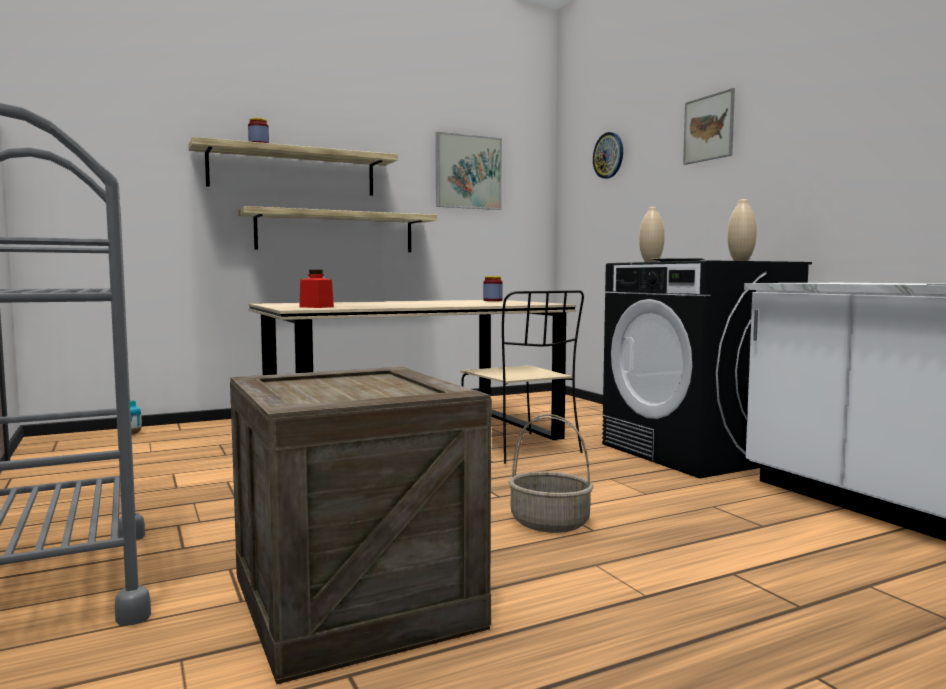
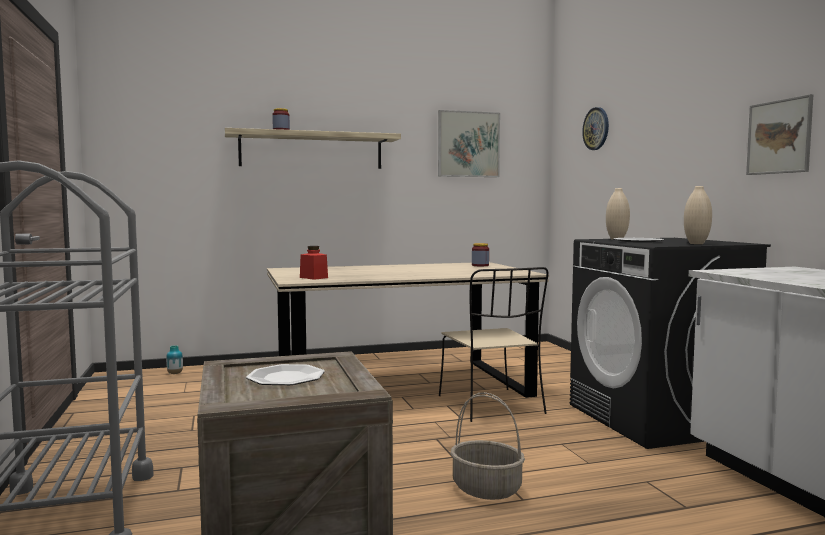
camera: 10 degrees right, 0 degrees up
(336, 232) = (348, 201): shelf -> none
(345, 387) = (285, 378): none -> plate
(708, 128) = (682, 109): picture -> picture (779, 137)

